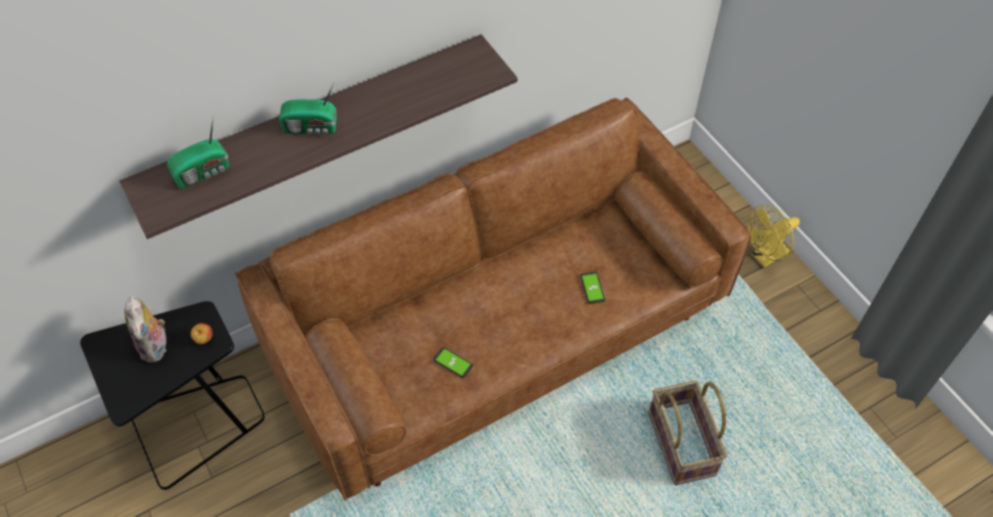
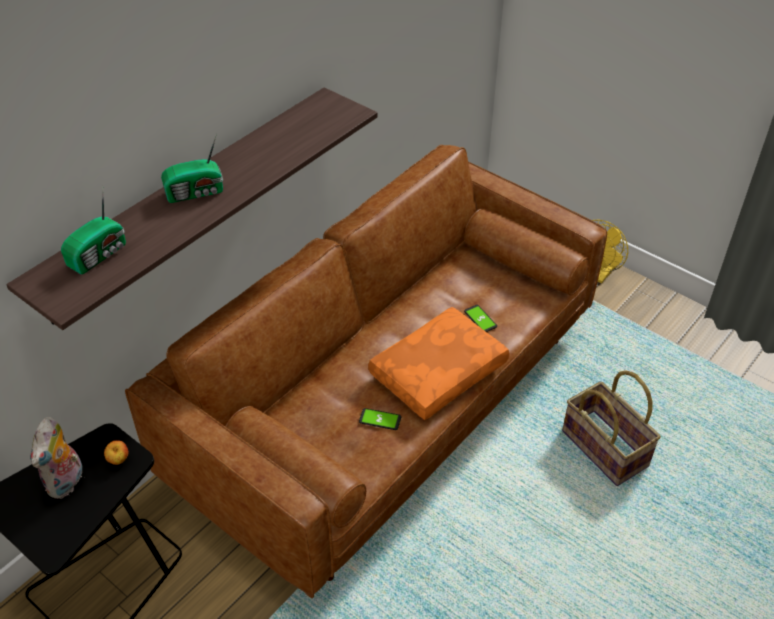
camera: 20 degrees left, 10 degrees down
(156, 346) = (67, 482): plush toy -> plush toy turned 45 degrees clockwise
(527, 329) = (437, 370): none -> orange pillow

